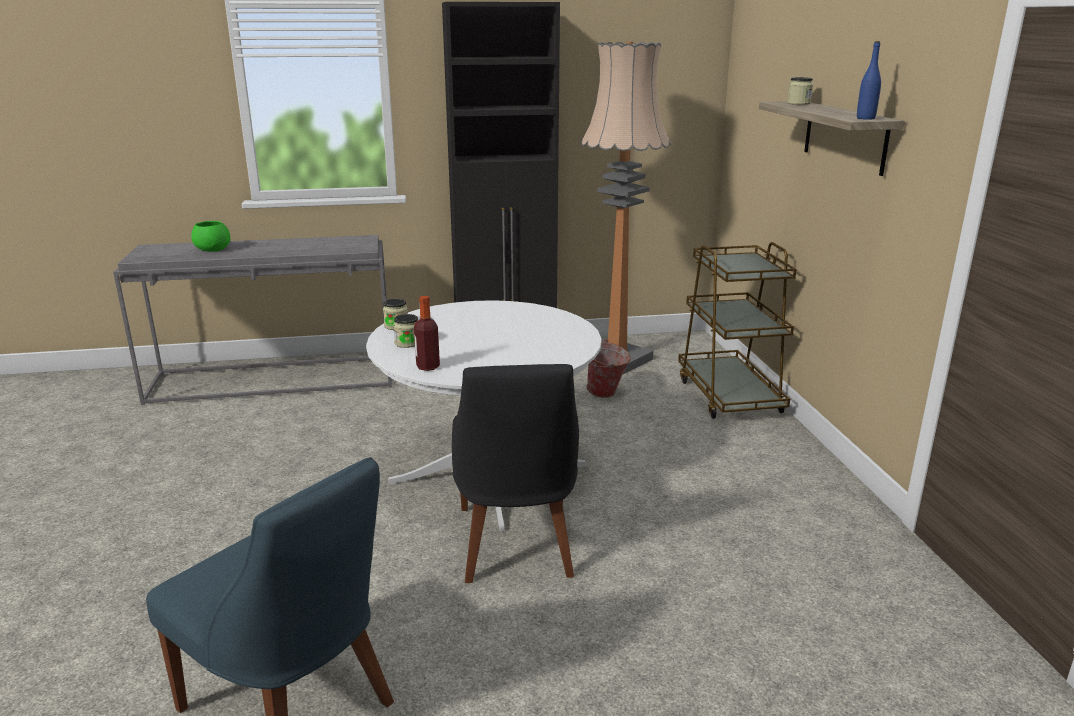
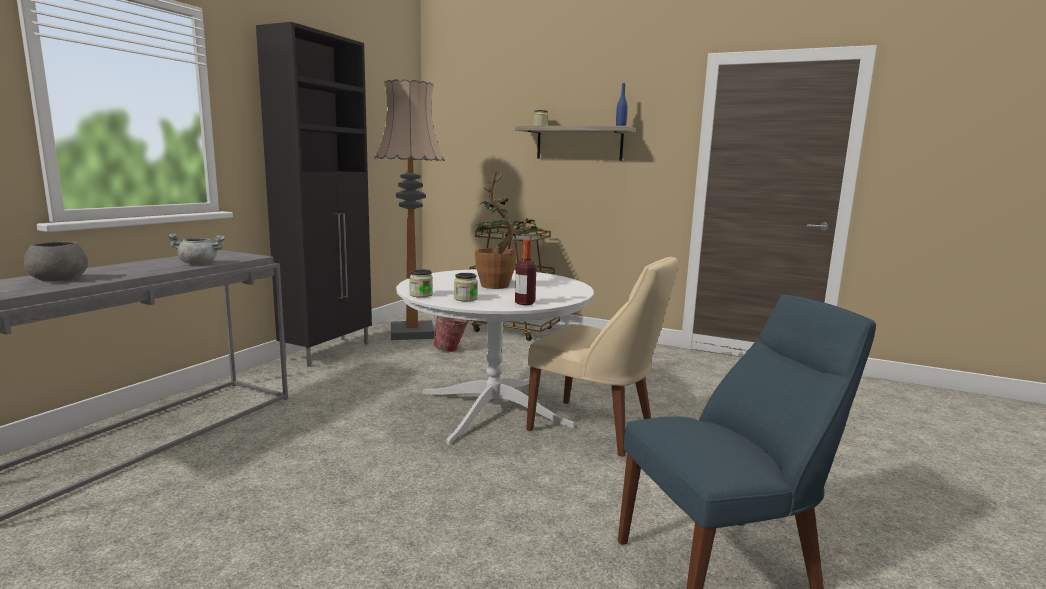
camera: 55 degrees left, 10 degrees down
(213, 249) = (60, 279): green bowl -> grey bowl
(312, 250) = (199, 263): none -> grey cooking pot
(493, 337) = (501, 285): none -> potted plant
(515, 545) = (596, 429): black chair -> beige chair

